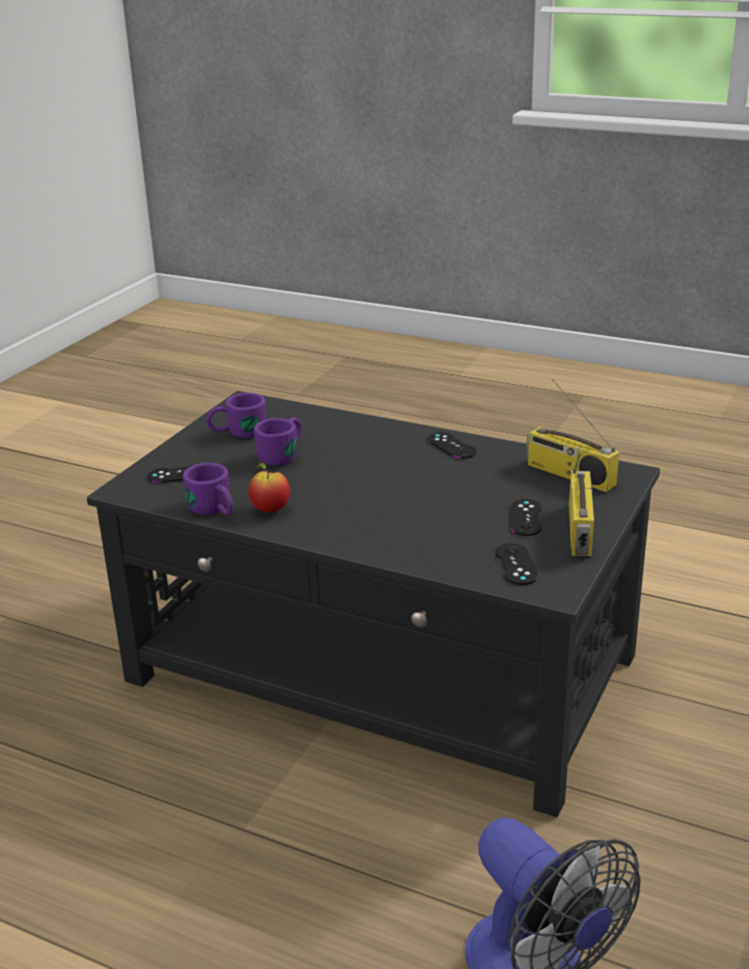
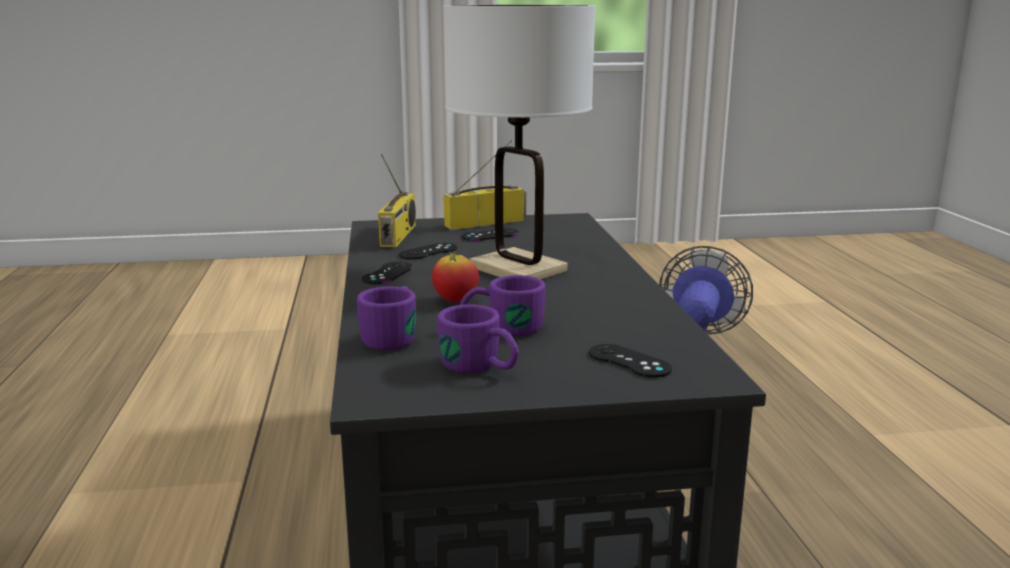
camera: 125 degrees left, 10 degrees down
(215, 511) = (663, 321): purple mug -> purple mug (394, 337)
(270, 510) = (619, 302): apple -> apple (455, 300)
(399, 497) = (518, 269): none -> white table lamp
(516, 564) = (558, 228): black game controller -> black game controller (428, 252)

